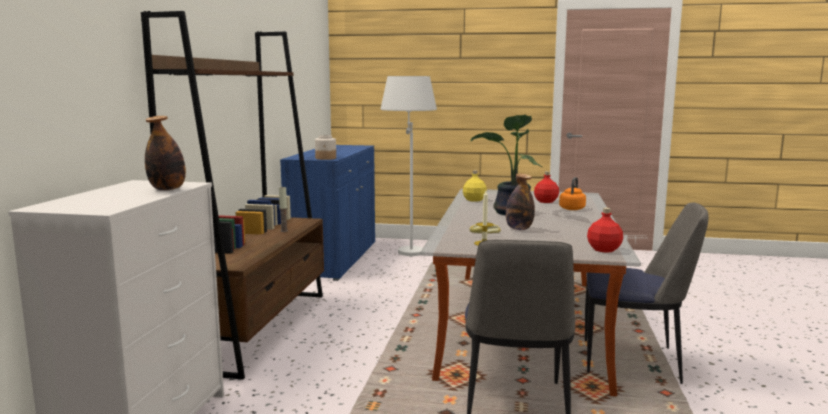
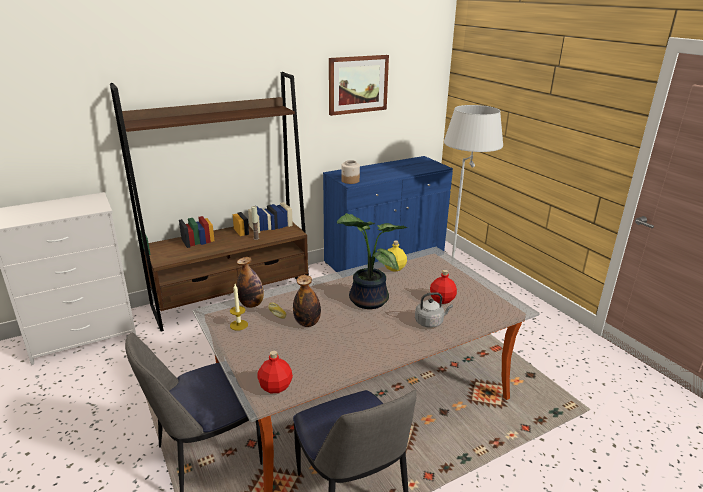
camera: 50 degrees right, 15 degrees up
(167, 189) = (74, 211): bottle -> bottle (251, 304)
(291, 59) = (358, 84): none -> picture
(572, 208) = (430, 322): orange kettle -> grey kettle

